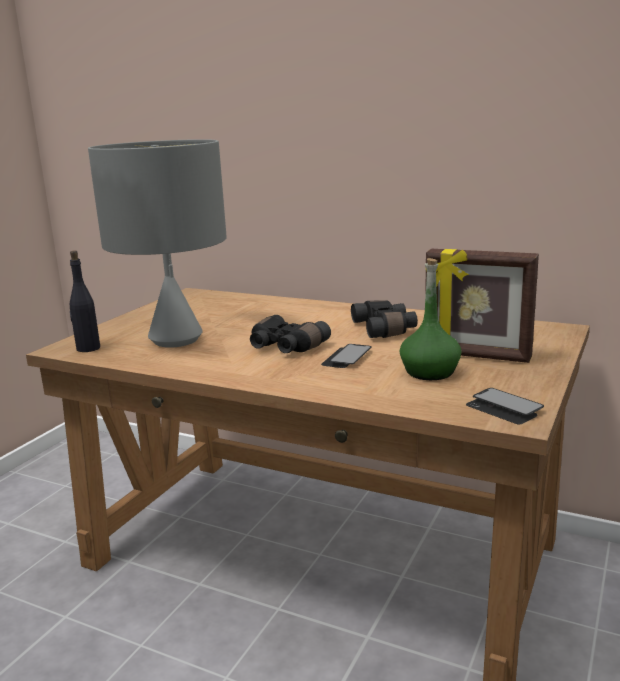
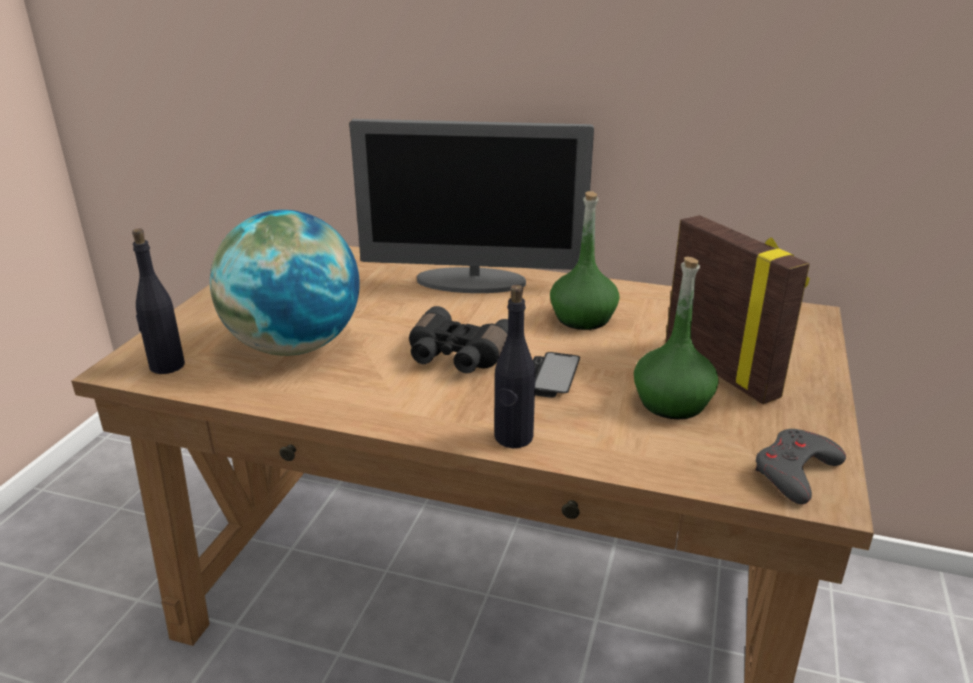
camera: 10 degrees left, 10 degrees up
(175, 340) = (295, 346): grey table lamp -> globe
(305, 386) = (513, 437): none -> black bottle
(313, 310) = (472, 282): none -> monitor
(385, 329) = (583, 318): black binoculars -> green bottle
(476, 356) = (721, 369): picture frame -> picture frame turned 135 degrees counterclockwise
(504, 408) = (795, 471): phone -> grey game controller

